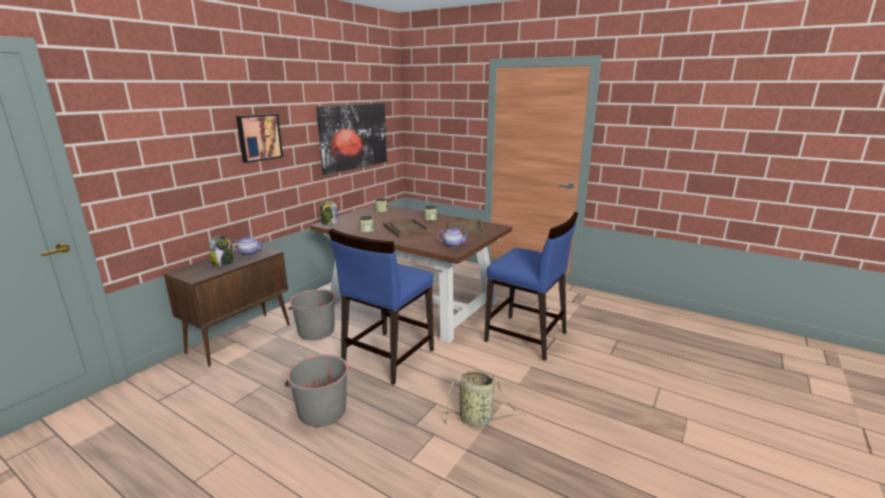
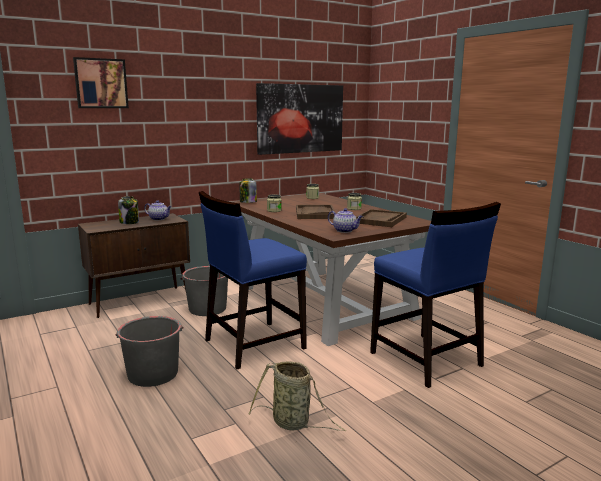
camera: 25 degrees right, 5 degrees down
(259, 137) = (188, 108): picture -> picture (101, 83)

